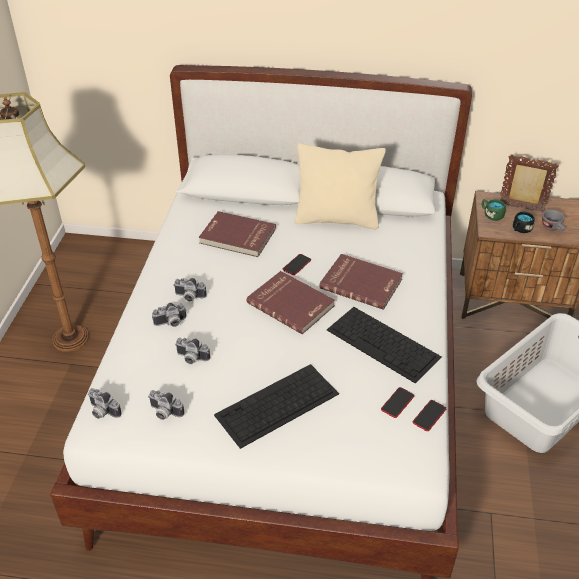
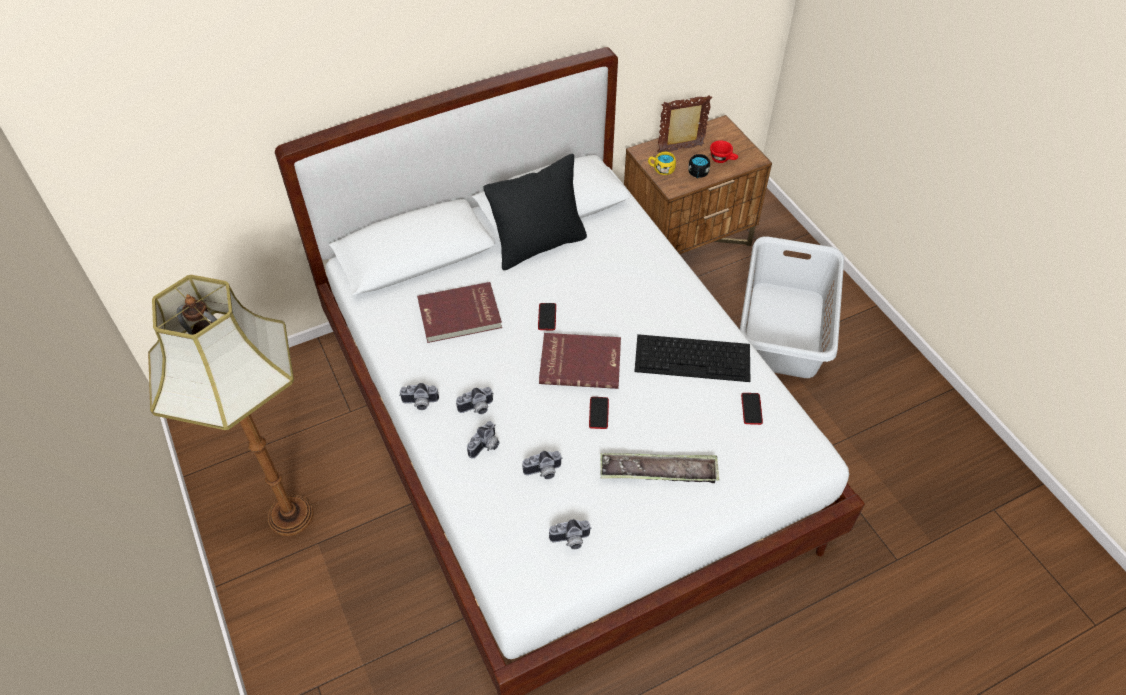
camera: 35 degrees left, 10 degrees up
(102, 412) = (511, 576): camera -> camera (420, 403)
(276, 405) = (658, 472): keyboard -> tray
(337, 219) = (539, 245): beige pillow -> black pillow
(361, 283) = (622, 305): red book -> none
(429, 416) = (784, 406): phone -> phone (598, 413)
(491, 215) = (661, 169): green mug -> yellow mug
(552, 228) = (723, 159): grey cup -> red cup

